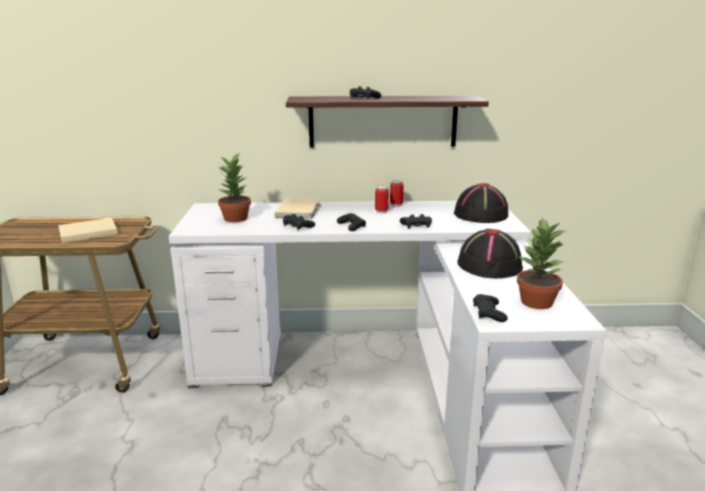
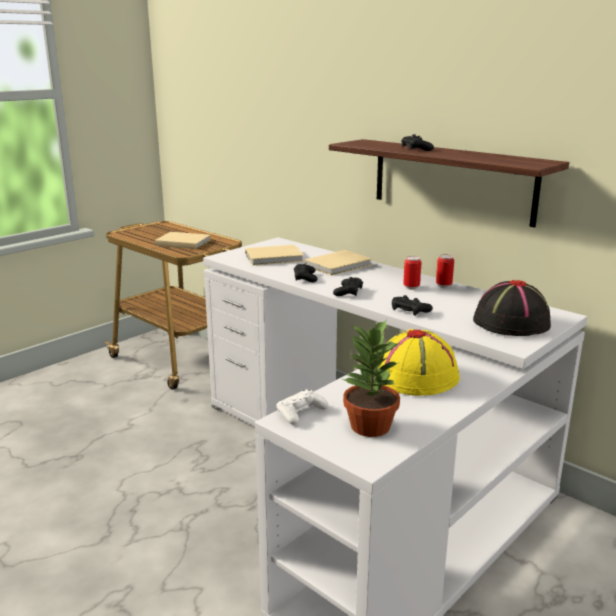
camera: 45 degrees right, 0 degrees up
(236, 218) = (275, 258): potted plant -> beige book
(488, 313) = (300, 412): black game controller -> white game controller
(489, 265) = (417, 376): black hat -> yellow hat

